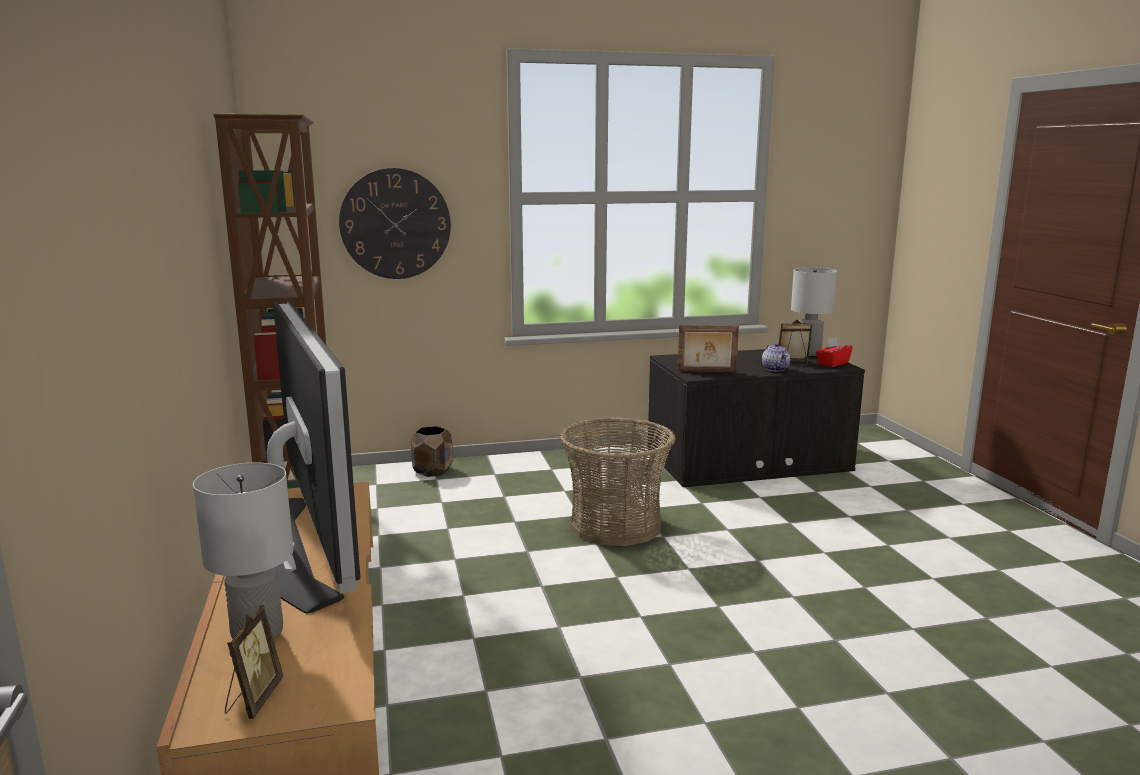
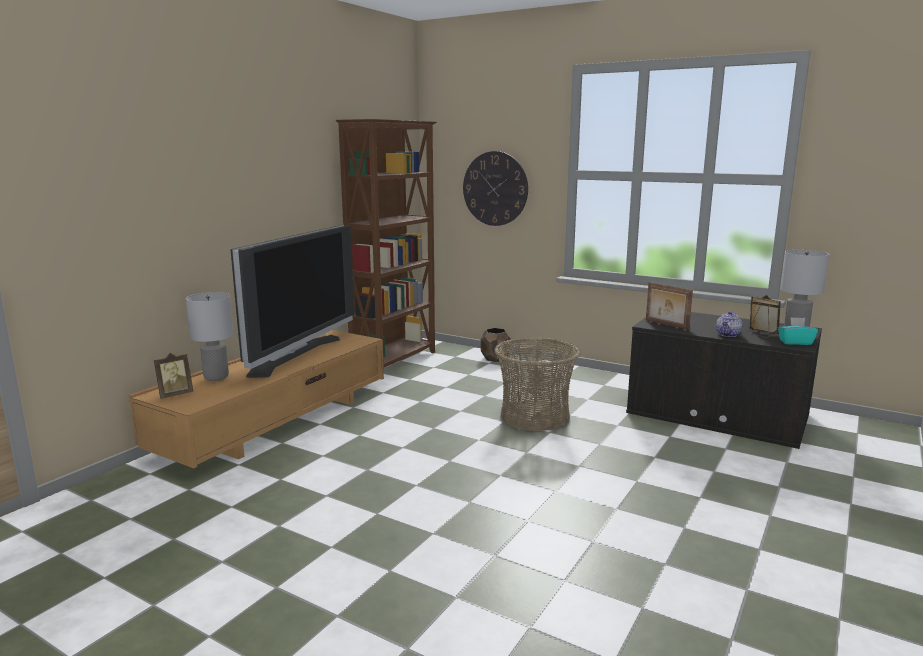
camera: 45 degrees right, 0 degrees up
(832, 364) = (795, 342): red tissue box -> turquoise tissue box

